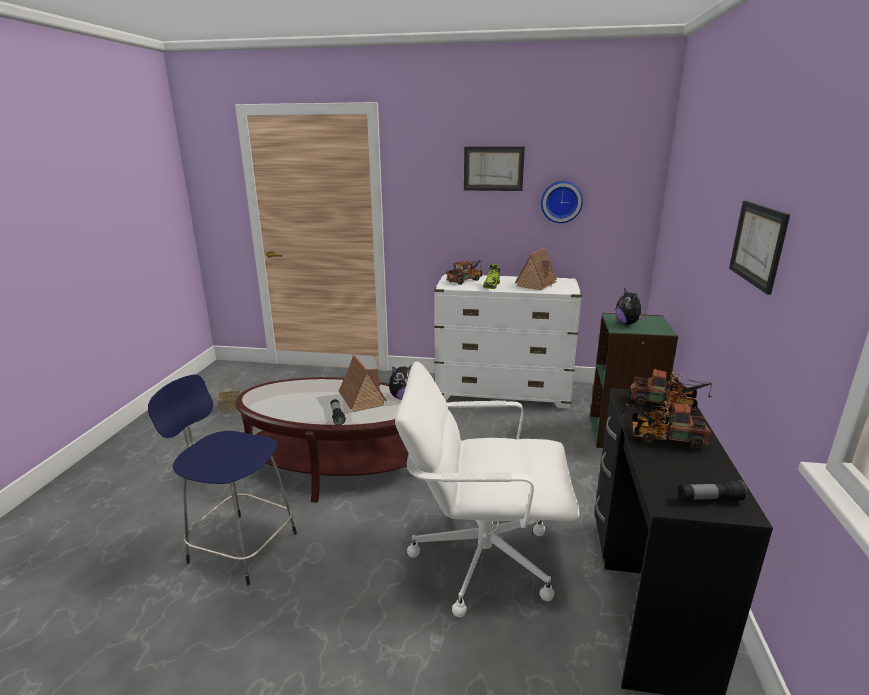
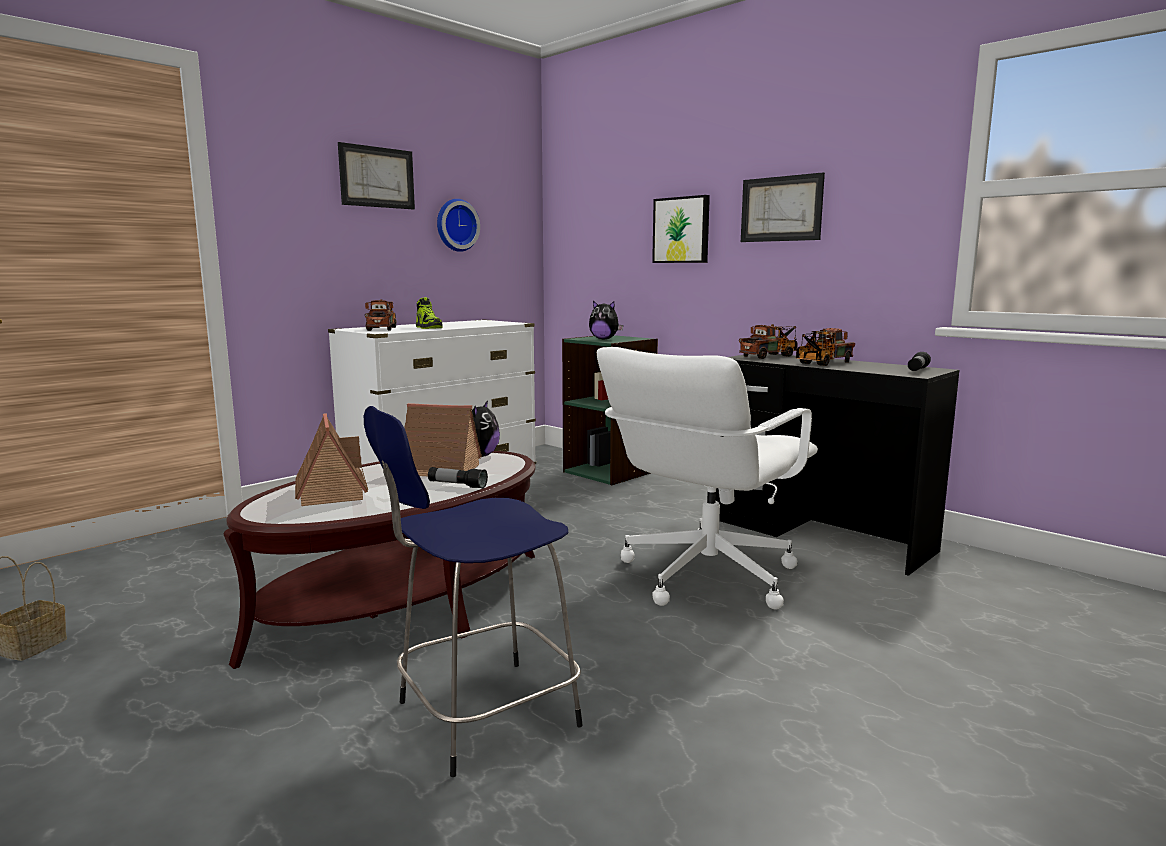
camera: 55 degrees left, 10 degrees down
(536, 284) = (467, 323): toy house -> toy house (330, 491)
(709, 237) = (682, 230): none -> picture

